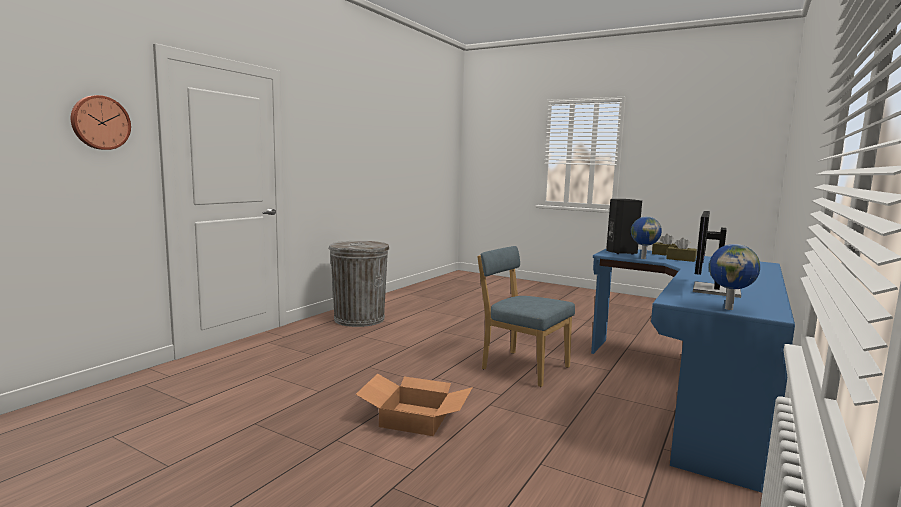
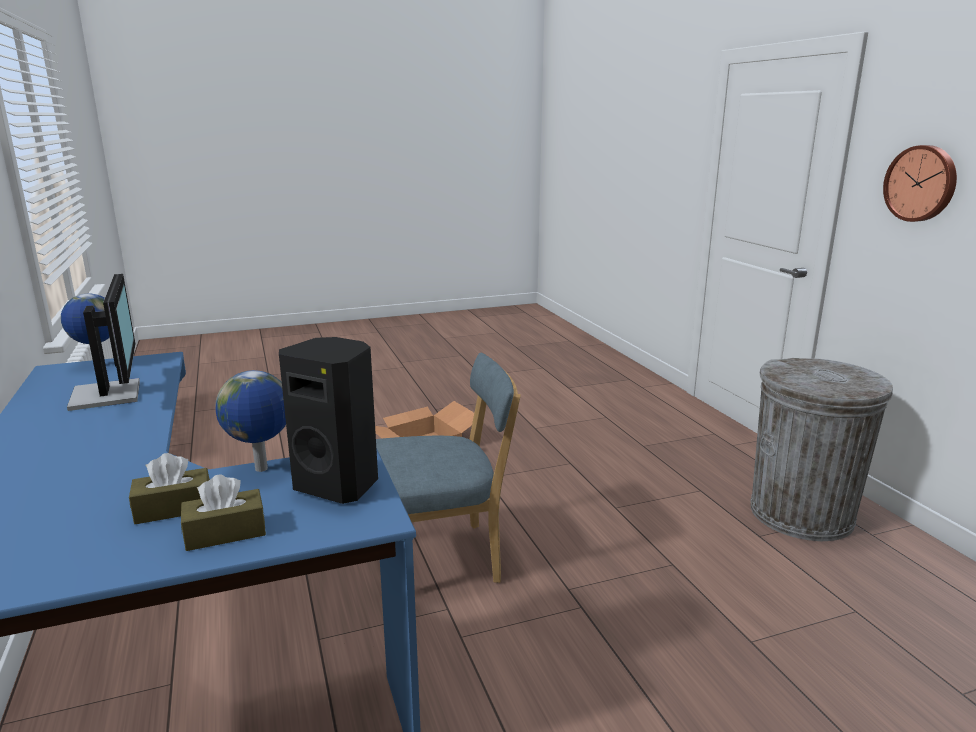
camera: 130 degrees right, 10 degrees up
(100, 123) = (677, 143): wall clock -> wall clock (921, 183)

